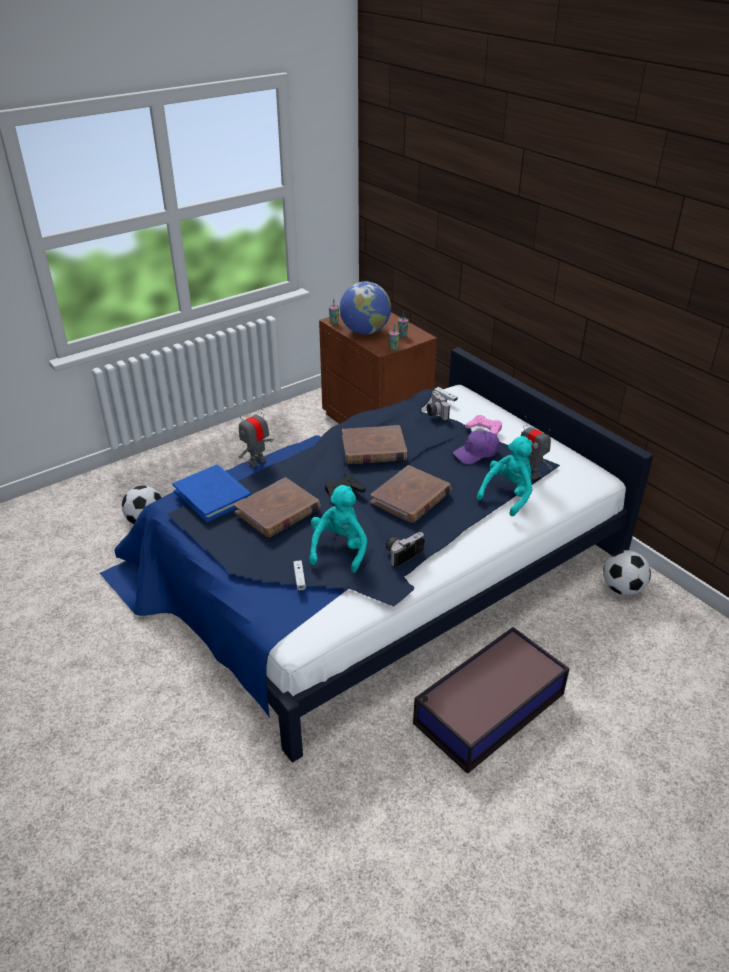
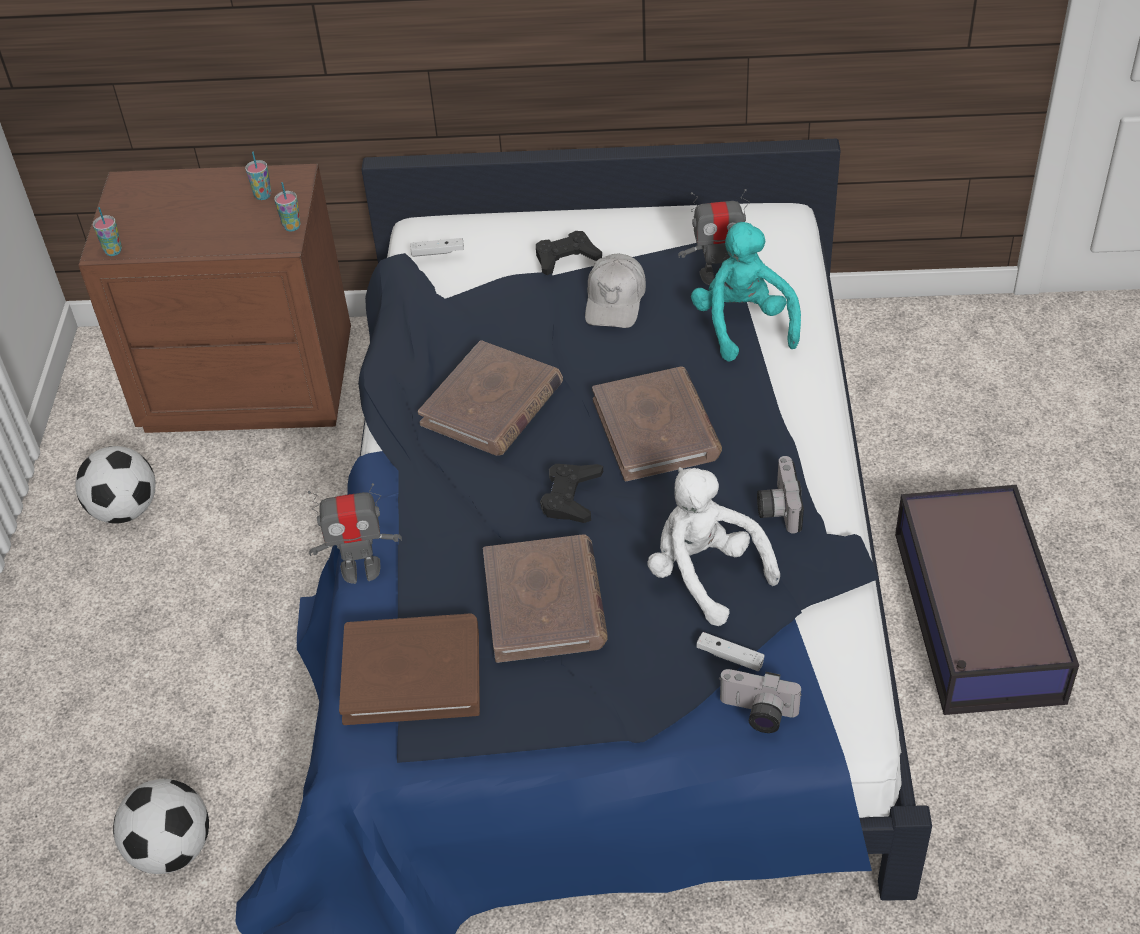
camera: 50 degrees left, 10 degrees up
(213, 496) = (412, 673): blue book -> brown book
(257, 461) = (360, 569): toy robot -> toy robot turned 90 degrees counterclockwise
(339, 549) = (705, 574): turquoise plush toy -> white plush toy
(365, 331) = (195, 231): globe -> none
(435, 412) = (468, 286): camera -> camera (757, 714)
(476, 453) = (615, 301): purple cap -> white cap
(484, 429) = (566, 258): pink game controller -> black game controller
(622, 589) = (876, 350): football -> football (125, 510)

